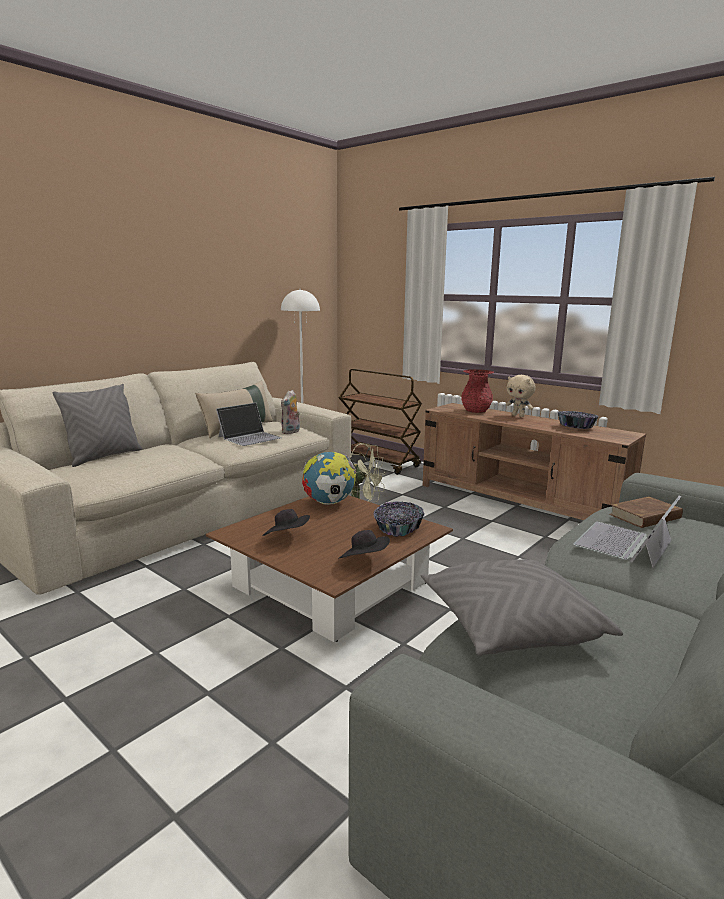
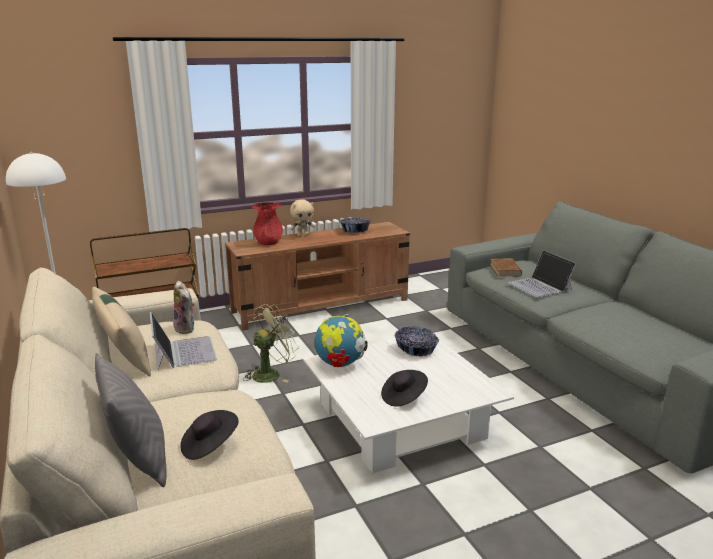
camera: 65 degrees left, 5 degrees up
(331, 584) = (399, 421): brown coffee table -> white coffee table
(364, 561) = (466, 374): black hat -> black hat (209, 446)
(510, 627) = (628, 339): grey pillow -> none

